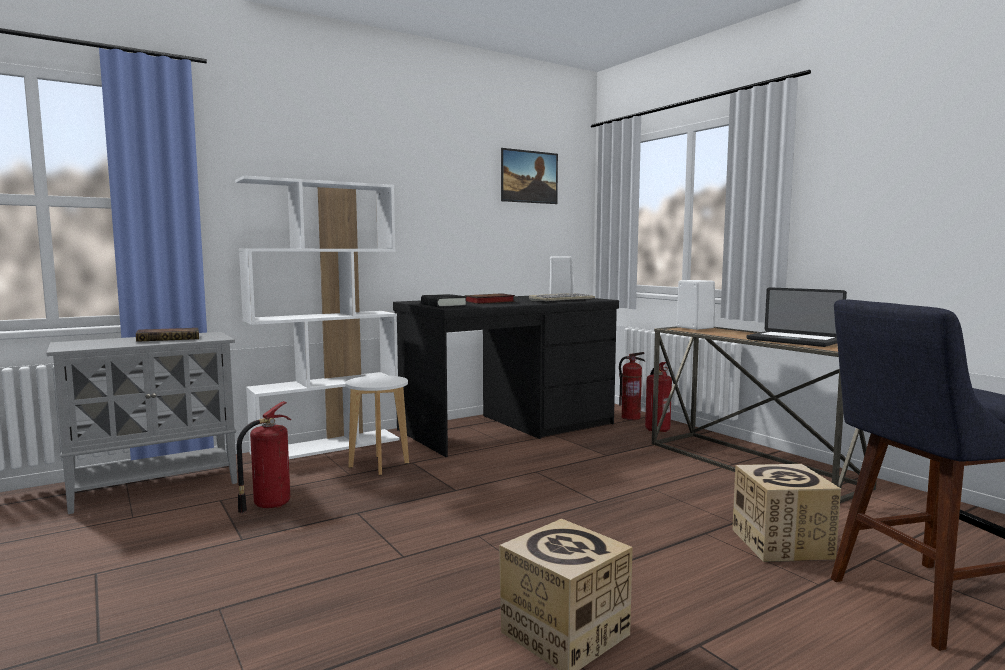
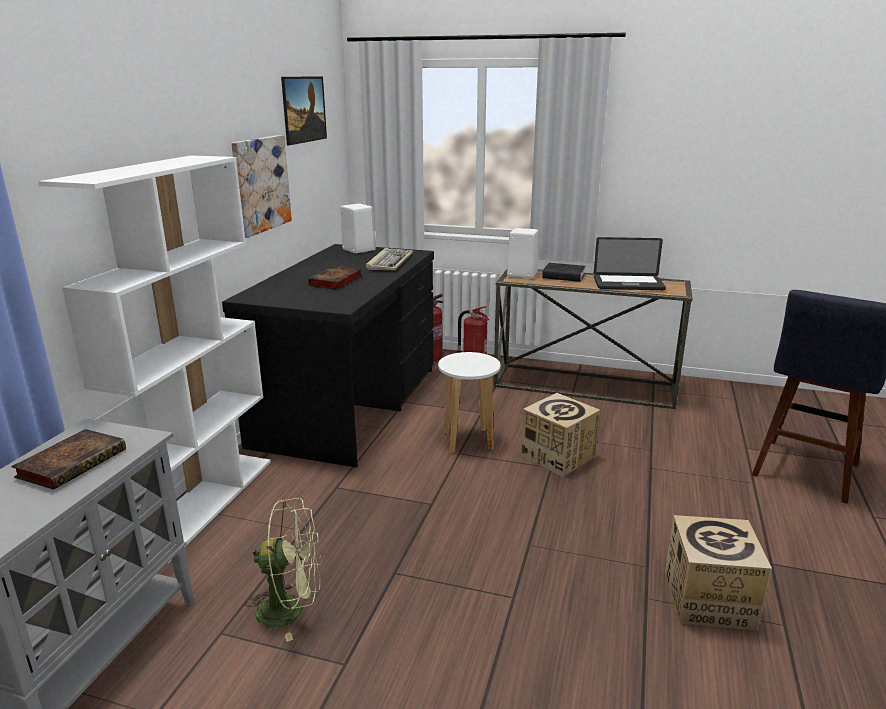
camera: 40 degrees left, 15 degrees up
(269, 505) = (291, 609): fire extinguisher -> green fan
(378, 465) = (310, 505): white stool -> white stool (468, 441)
(443, 305) = (317, 302): black book -> black book (563, 276)
(461, 225) = (260, 184): none -> picture
(781, 544) = (697, 457): cardboard box -> cardboard box (558, 456)

